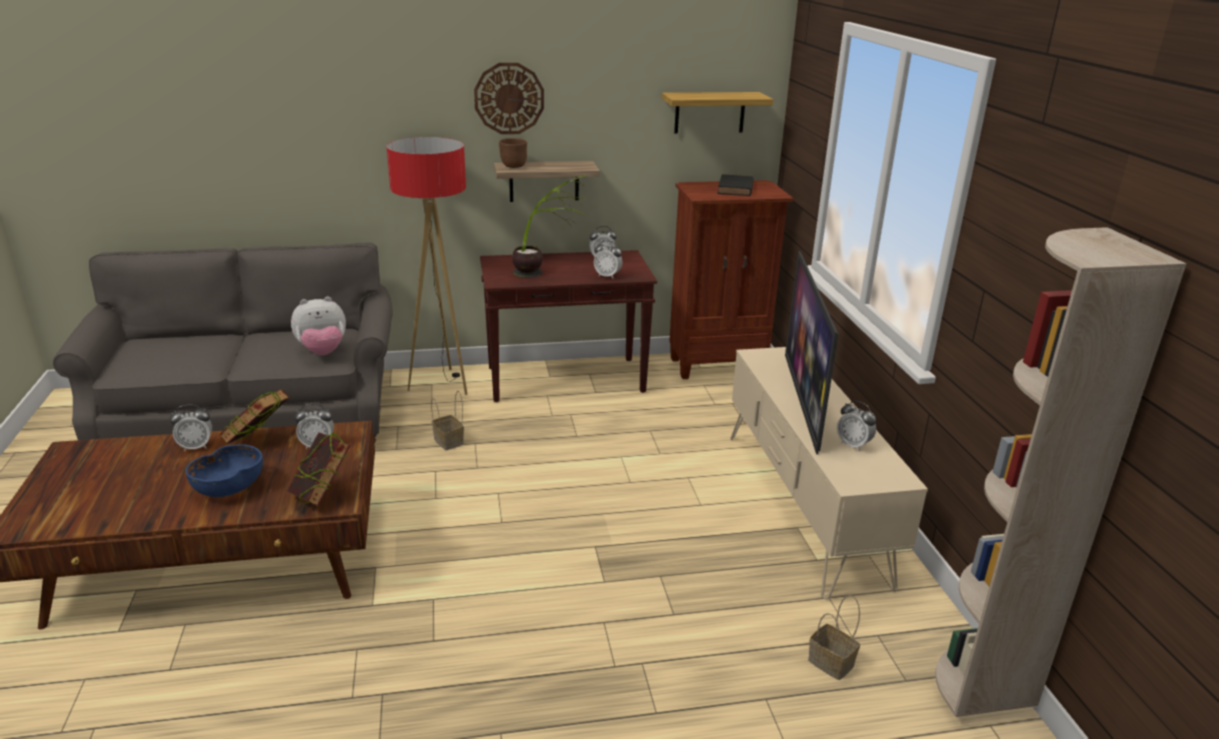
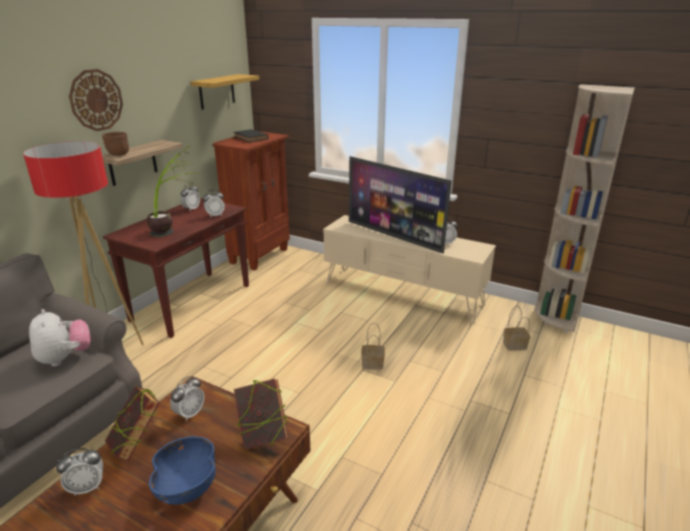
camera: 50 degrees left, 0 degrees up
(196, 447) = (87, 487): alarm clock -> alarm clock turned 45 degrees clockwise
(322, 352) = (65, 358): plush toy -> plush toy turned 45 degrees counterclockwise
(449, 442) = (185, 376): basket -> basket (373, 363)

